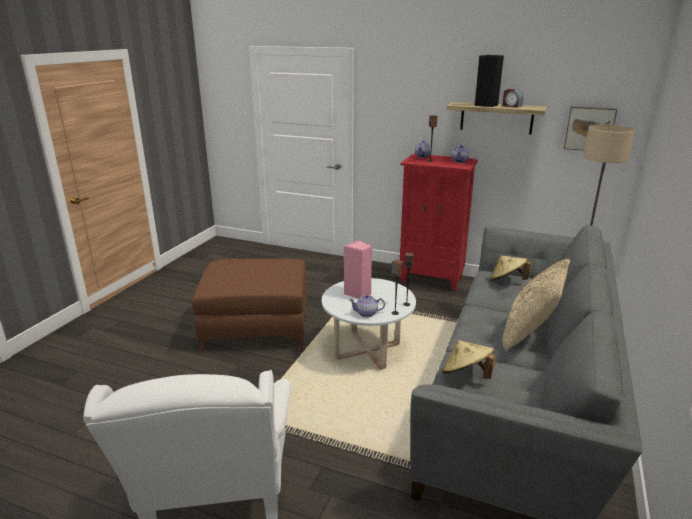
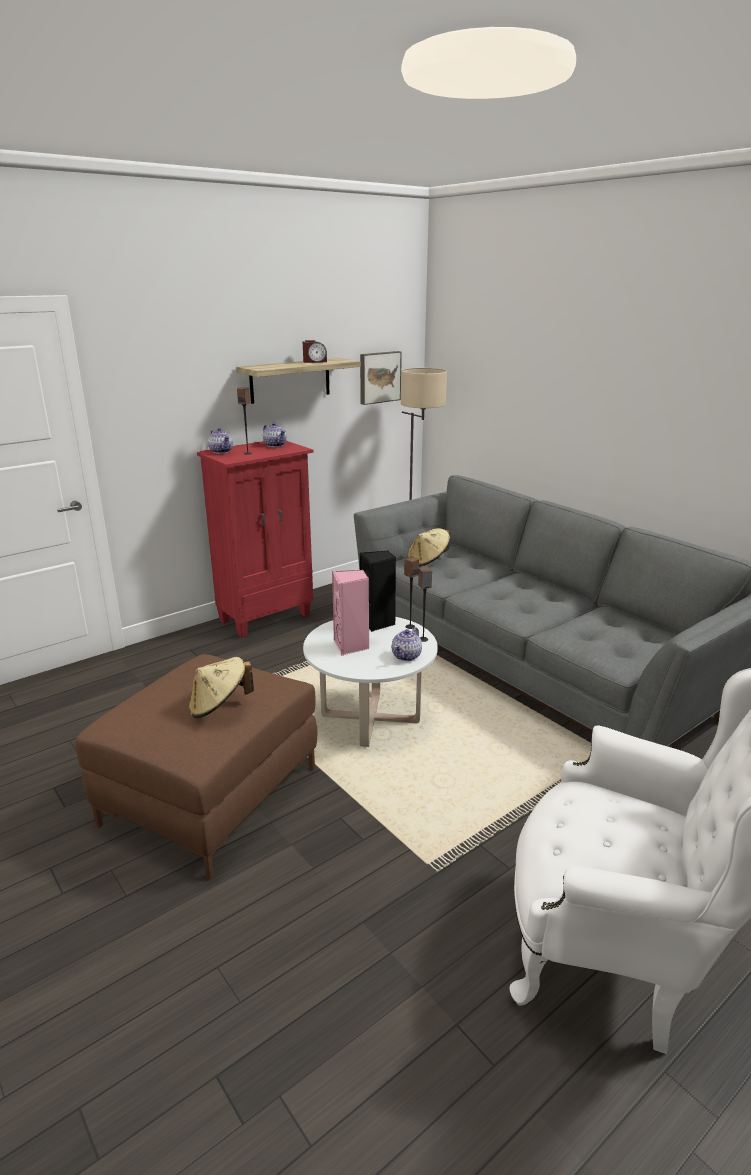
camera: 60 degrees left, 0 degrees up
(466, 375) = (588, 641): beige hat -> beige hat (219, 706)
(486, 105) = (291, 364): black speaker -> black speaker (378, 623)
(530, 334) = (538, 589): beige pillow -> none

